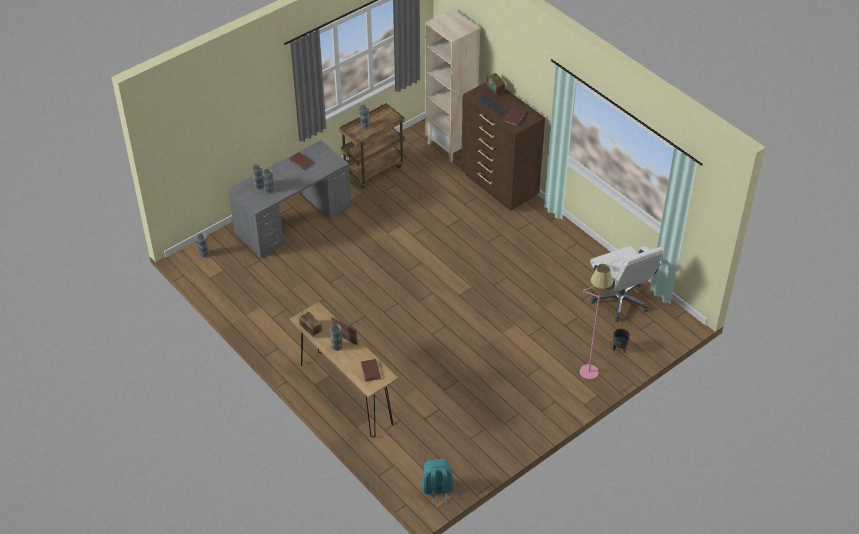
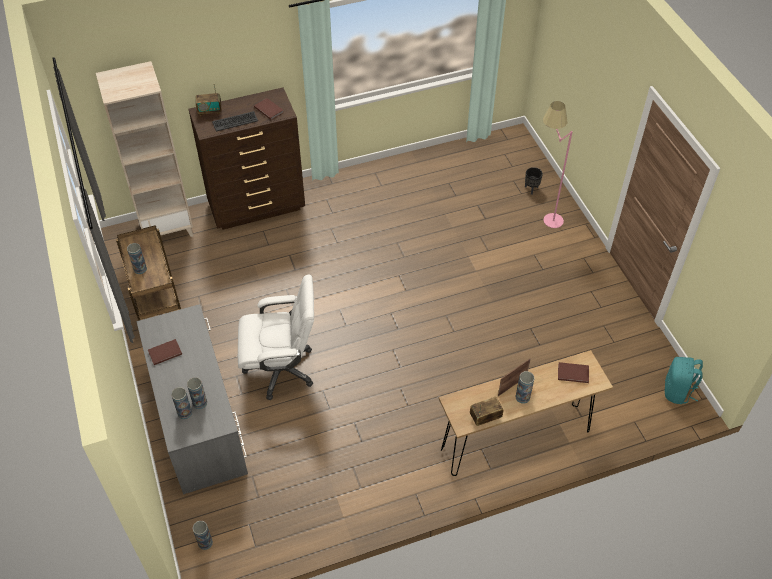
camera: 70 degrees left, 5 degrees up
(620, 300) = (468, 168): white office chair -> white office chair (281, 369)

